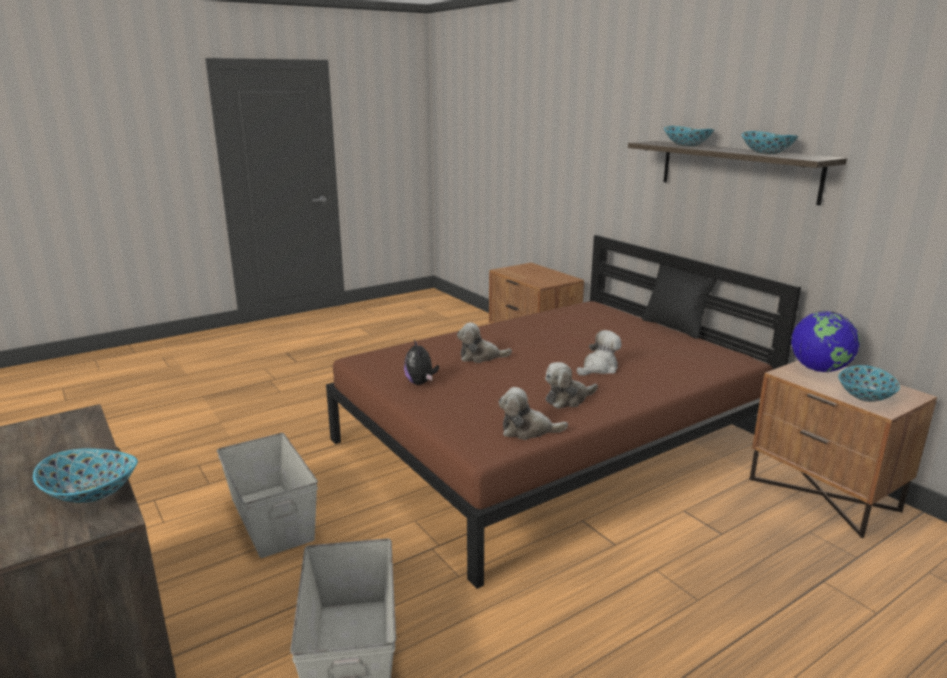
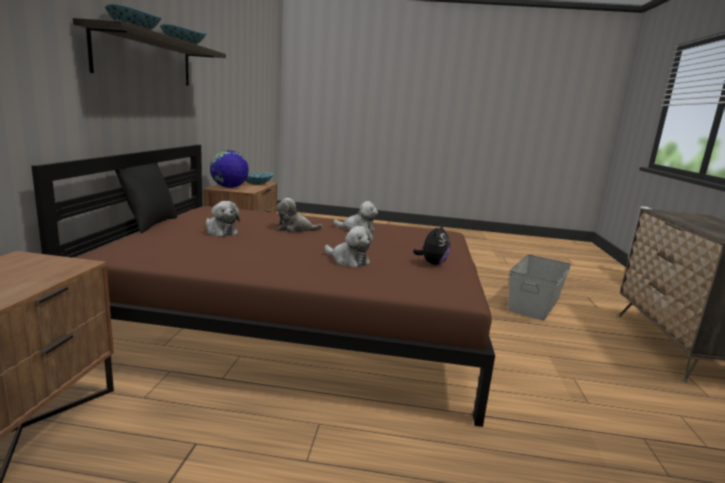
camera: 140 degrees left, 5 degrees down
(91, 494) = (676, 217): bowl -> none
(272, 518) = (569, 374): grey storage box -> none
(527, 430) = (411, 229): plush toy -> plush toy (220, 231)

